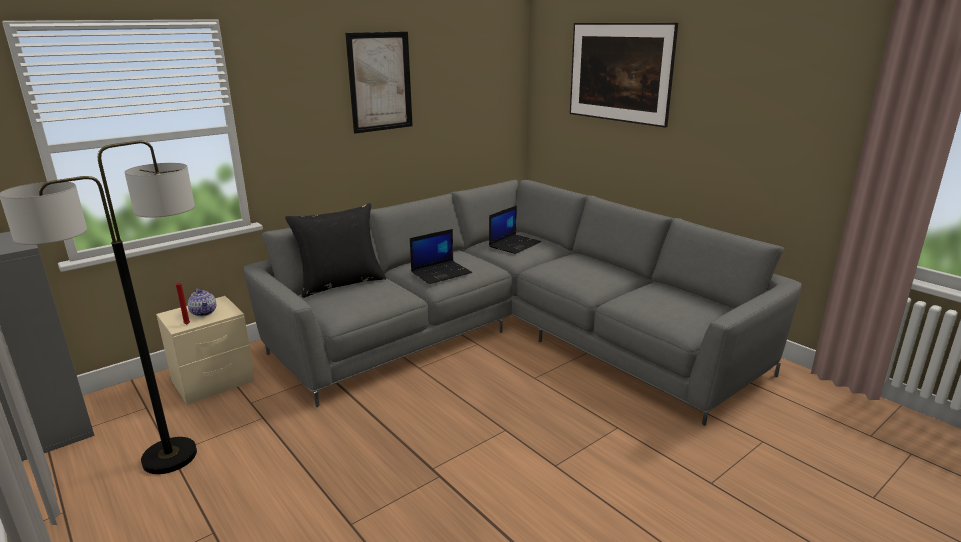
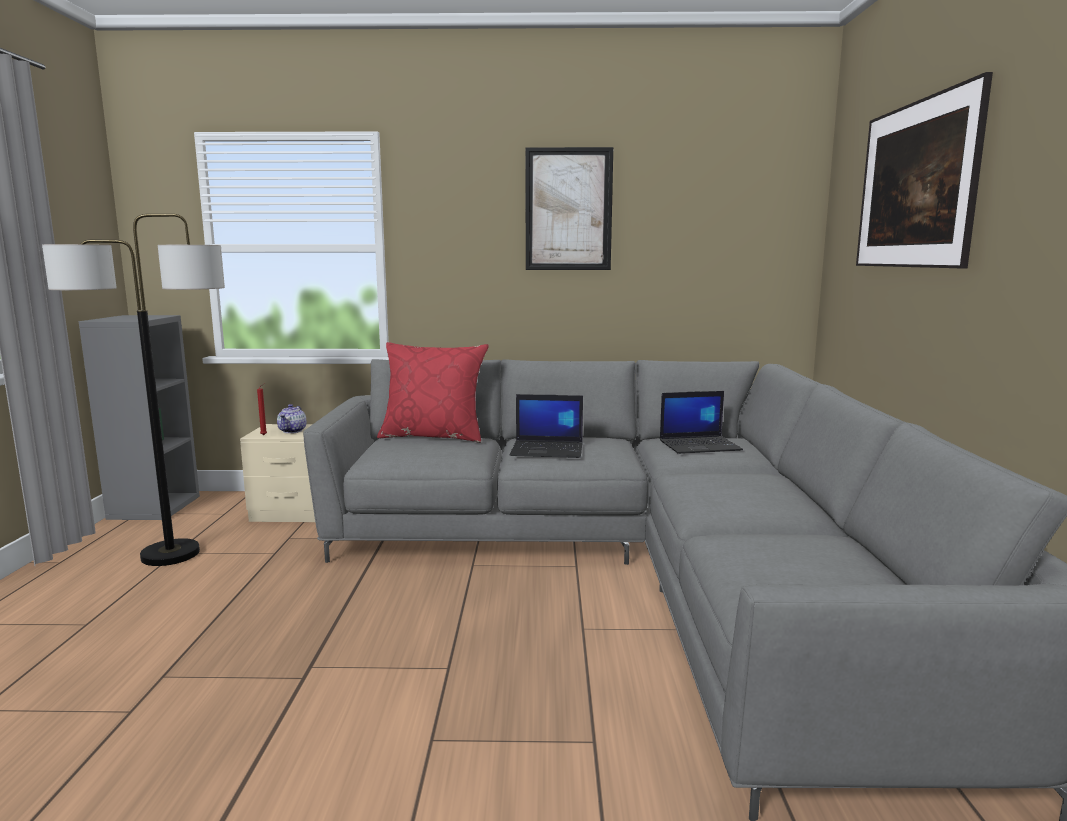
camera: 40 degrees right, 10 degrees down
(341, 283) = (434, 436): black pillow -> red pillow

